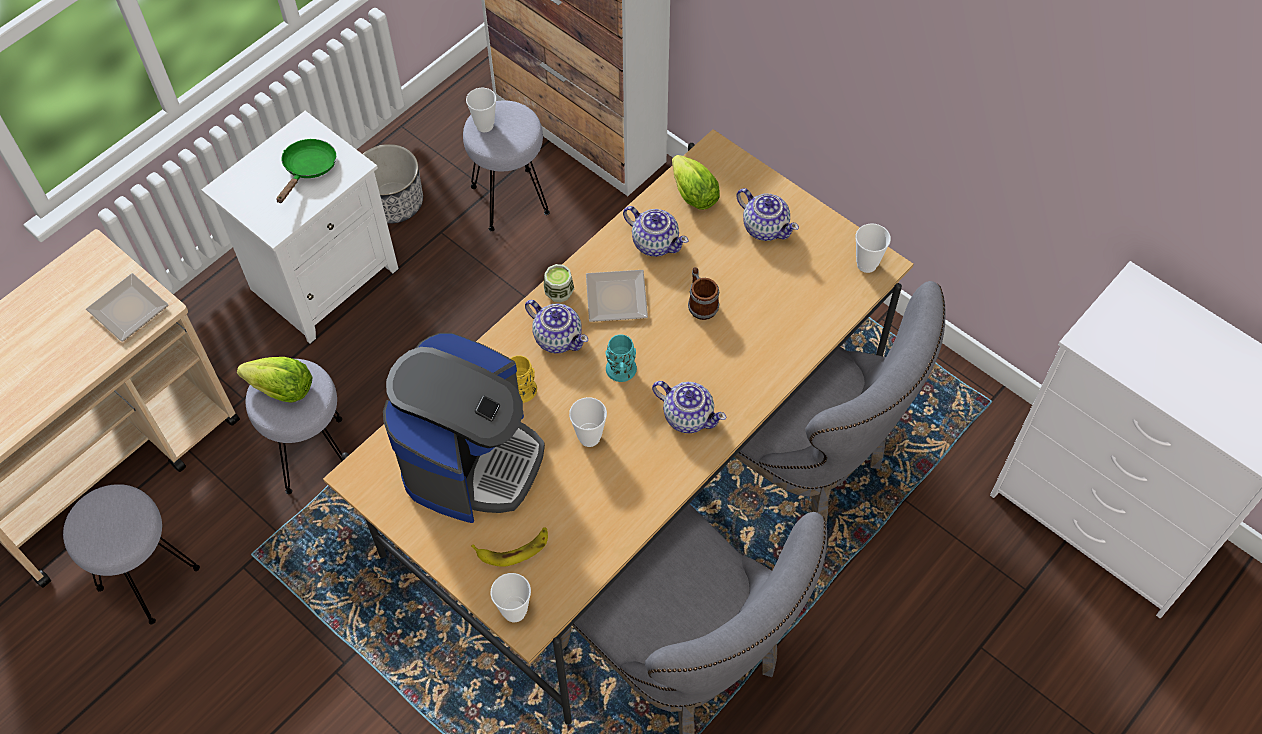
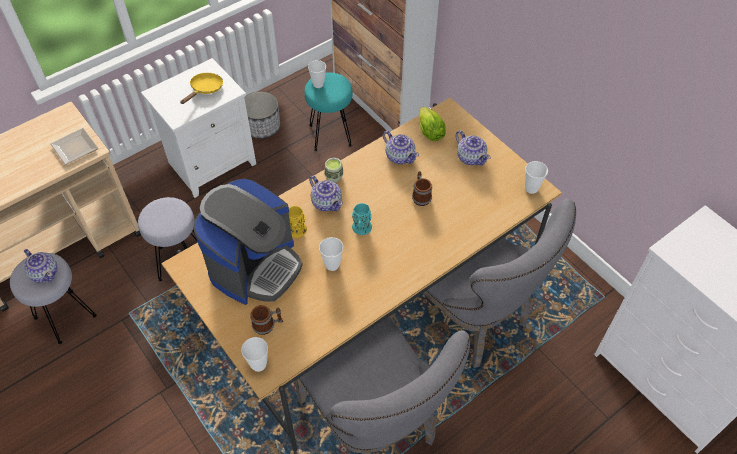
camera: 10 degrees right, 5 degrees down
(282, 389) = (161, 213): lettuce -> none
(308, 169) = (205, 89): green frying pan -> yellow frying pan
(511, 199) = (331, 135): grey stool -> turquoise stool
(513, 548) = (268, 325): banana -> mug
(618, 300) = (369, 186): plate -> none
(688, 416) = (397, 262): teapot -> teapot (45, 273)

